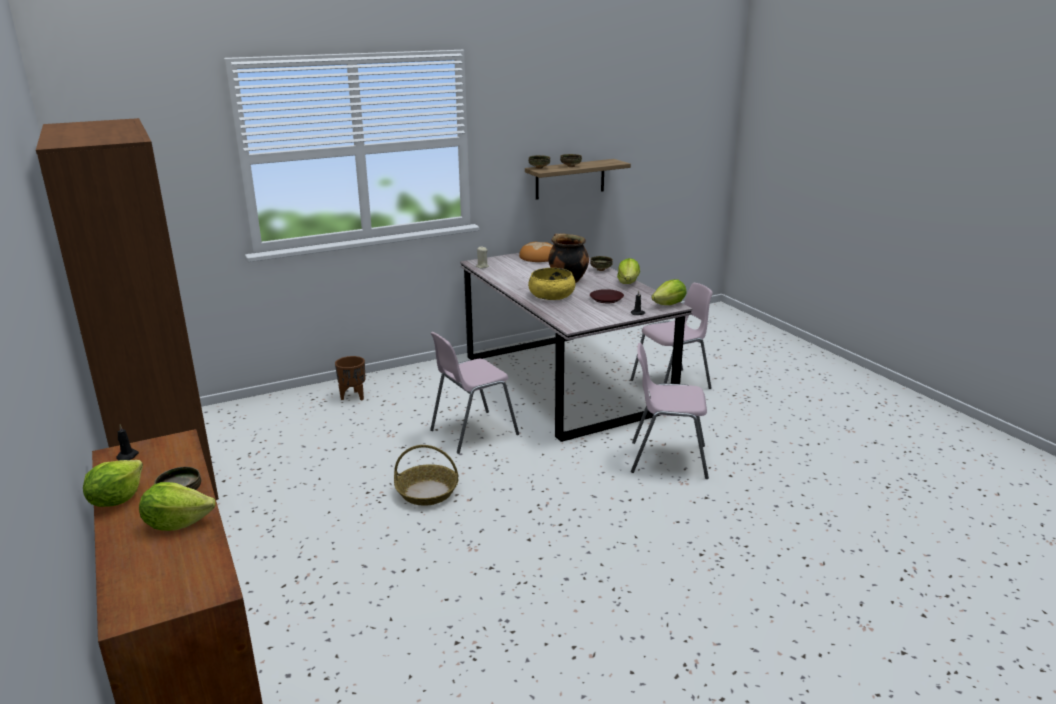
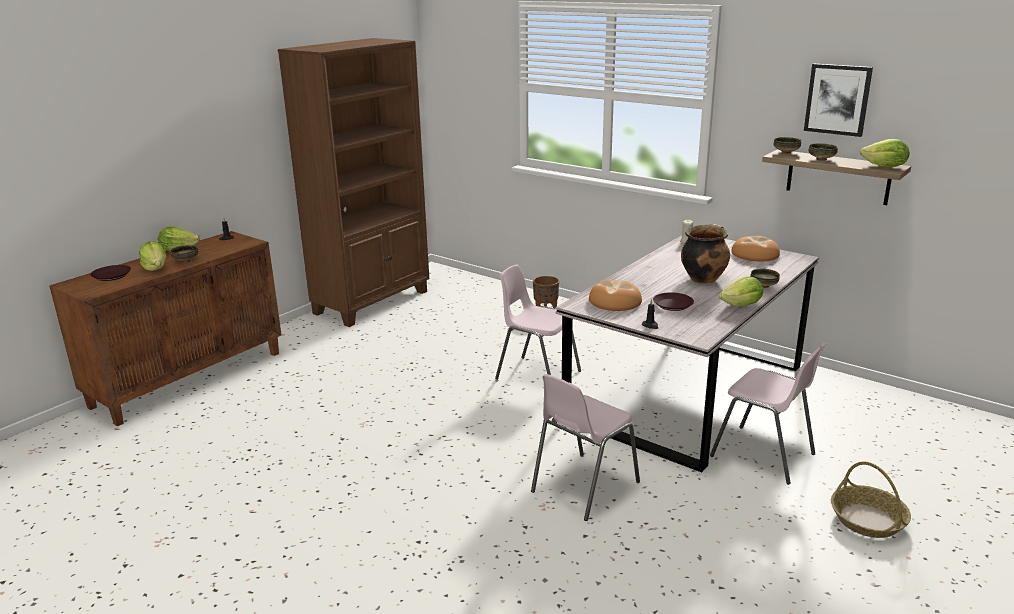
camera: 65 degrees right, 0 degrees up
(151, 567) = (112, 276): none -> brown plate
(427, 492) = (428, 384): basket -> basket (868, 520)
(551, 295) = (648, 281): yellow bowl -> none
(563, 118) = (837, 99): none -> picture
(580, 313) = (615, 301): none -> bread
(667, 459) = (583, 487): pink chair -> pink chair turned 120 degrees counterclockwise
(669, 305) = (700, 336): lettuce -> lettuce (885, 167)

